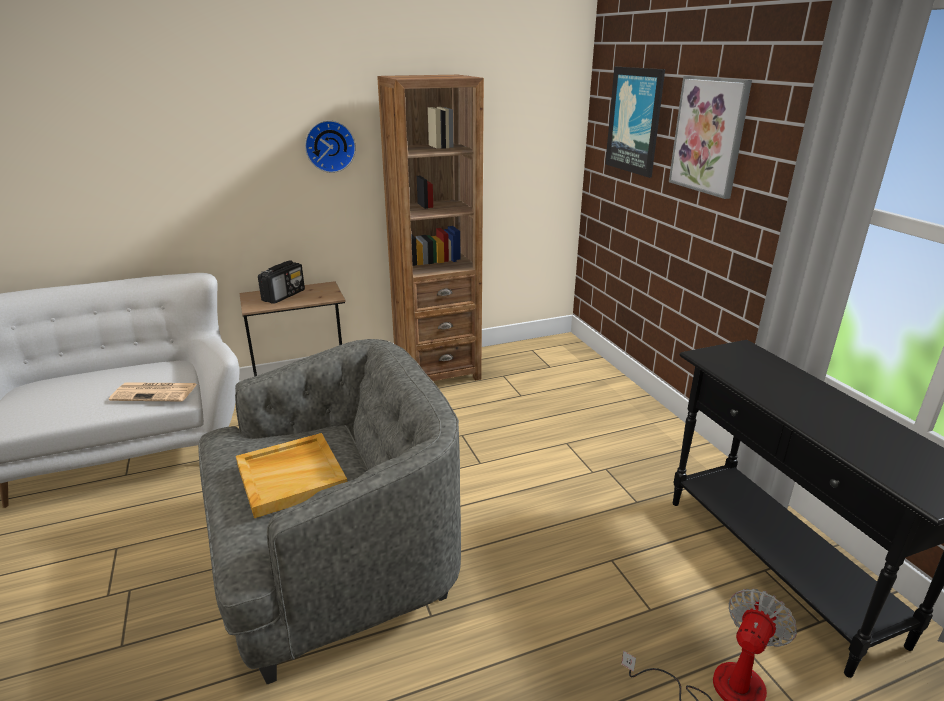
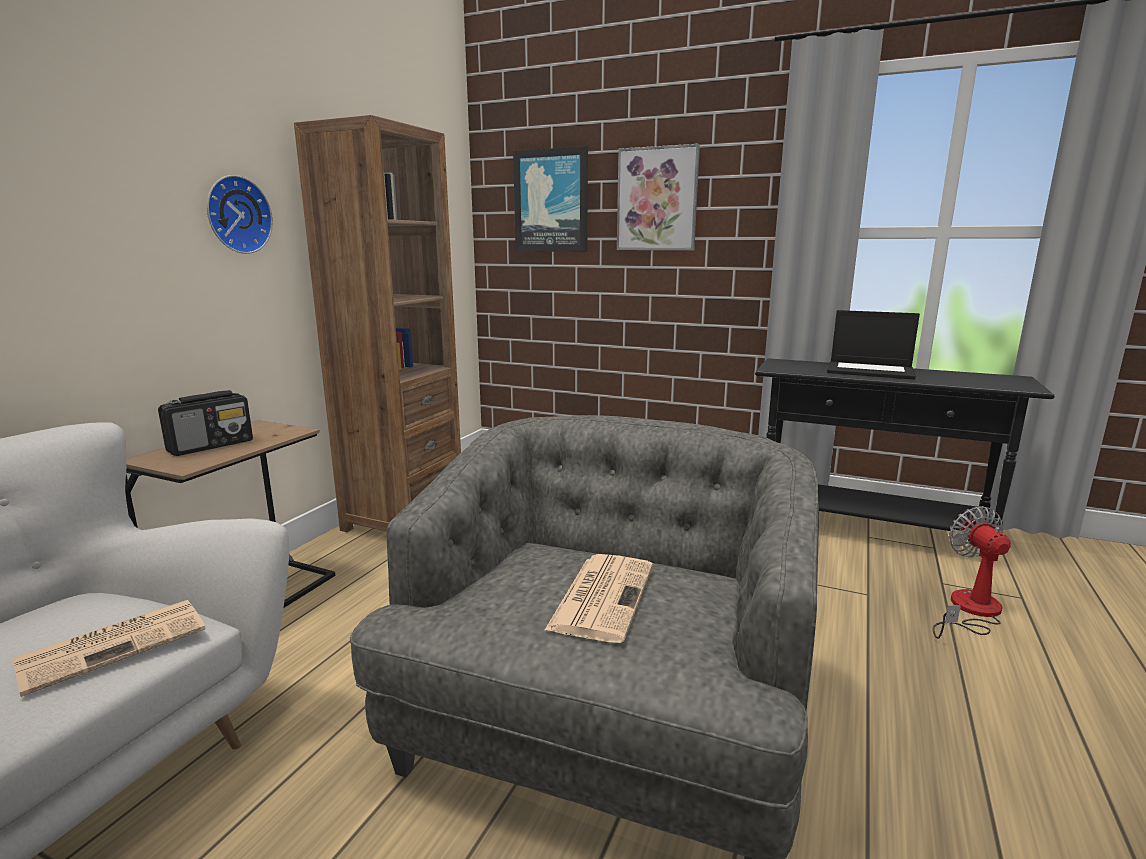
camera: 45 degrees left, 10 degrees down
(284, 295) = (211, 446): radio -> radio turned 60 degrees clockwise
(292, 476) = (602, 595): beige tray -> newspaper
(805, 396) = (871, 371): none -> laptop

